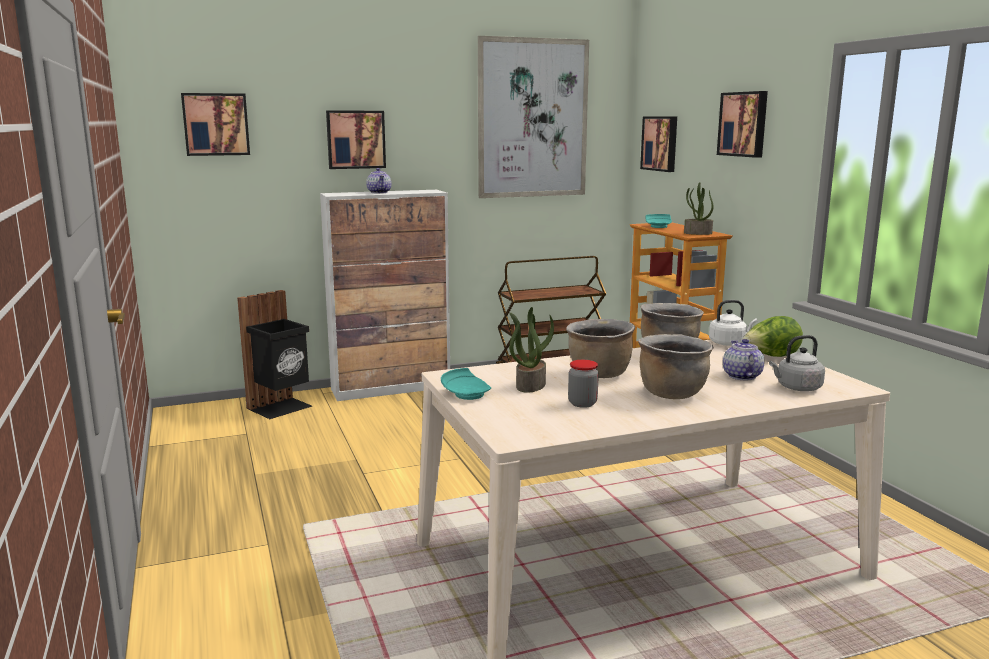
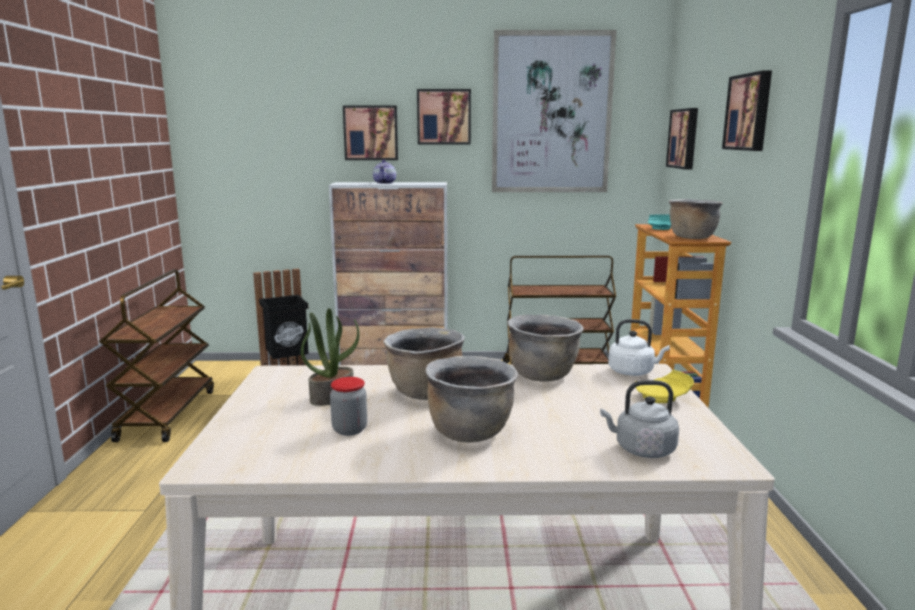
camera: 20 degrees right, 0 degrees up
(185, 462) = (167, 414): none -> brown cart
(216, 124) = (246, 118): picture -> picture (444, 117)
(466, 394) = (254, 398): turquoise plate -> none
(697, 233) = (691, 237): potted plant -> brown cooking pot
(741, 376) = (589, 420): teapot -> none
(771, 357) = (663, 397): lettuce -> yellow plate

